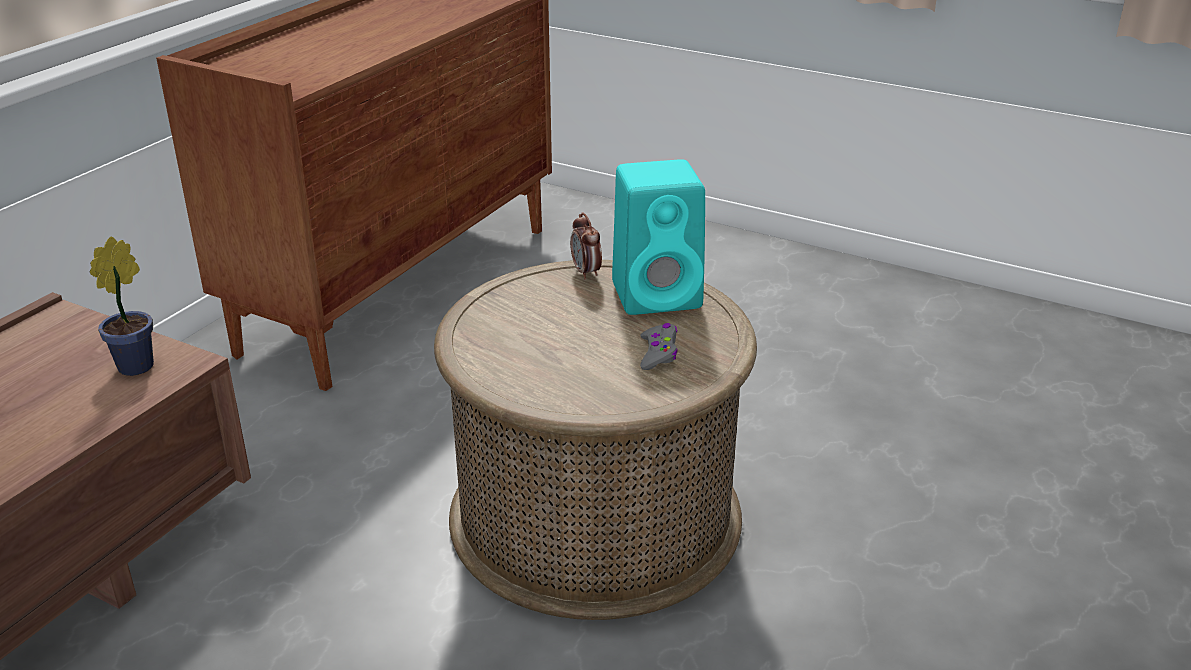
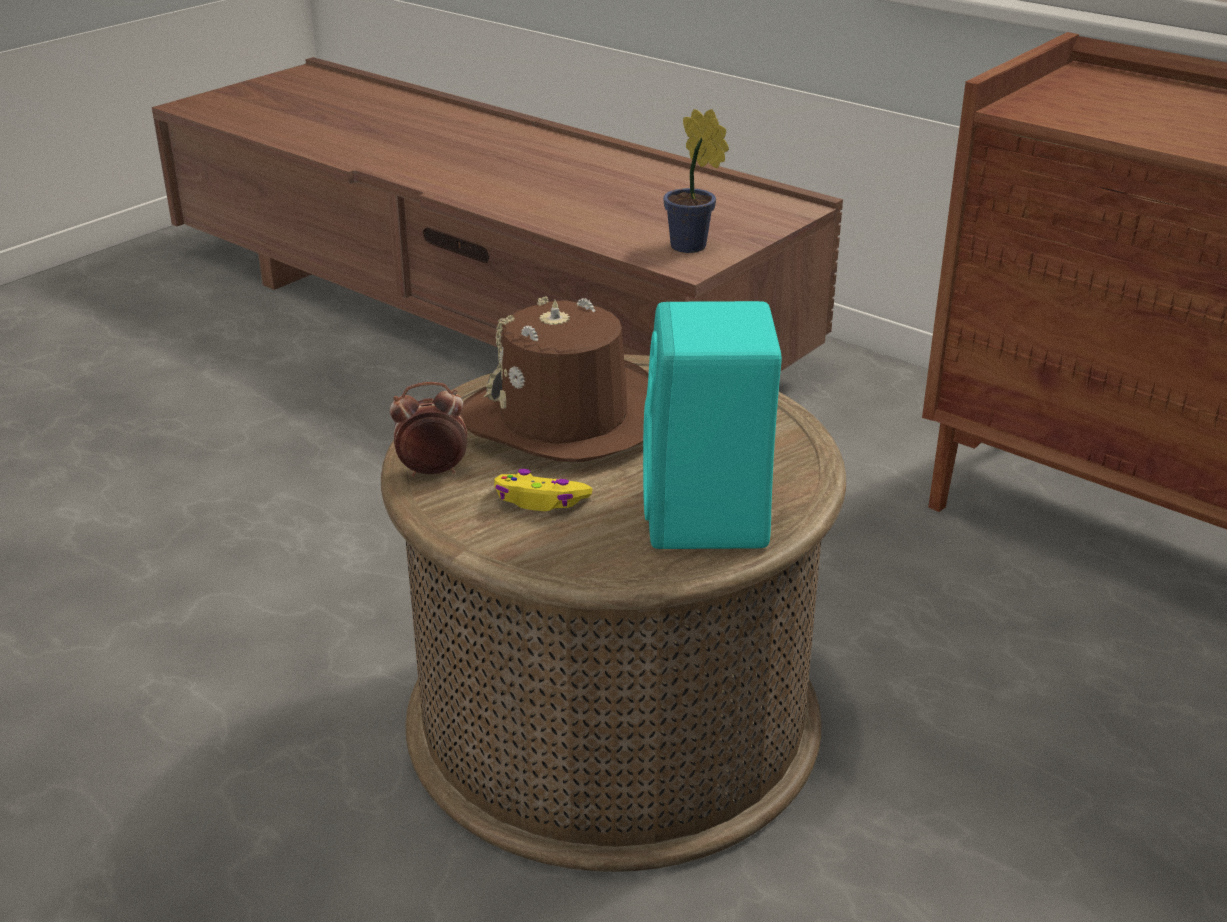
camera: 100 degrees right, 0 degrees up
(547, 355) = (564, 417): none -> brown hat
(586, 272) = (793, 464): alarm clock -> alarm clock (432, 471)
(658, 353) = (540, 501): grey game controller -> yellow game controller

